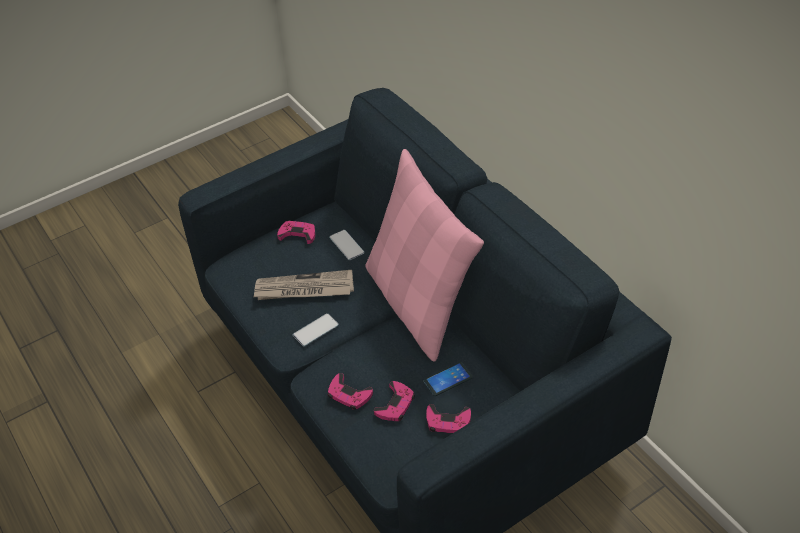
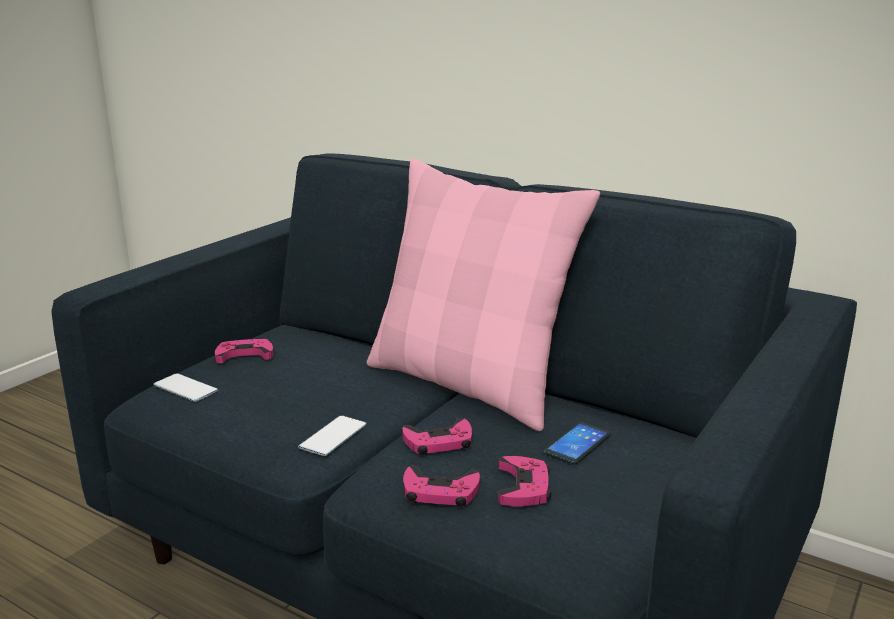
camera: 25 degrees left, 25 degrees down
(304, 289) = (287, 400): newspaper -> none
(347, 245) = (325, 353): phone -> phone (185, 388)
(448, 422) = (621, 487): pink game controller -> pink game controller (439, 442)

